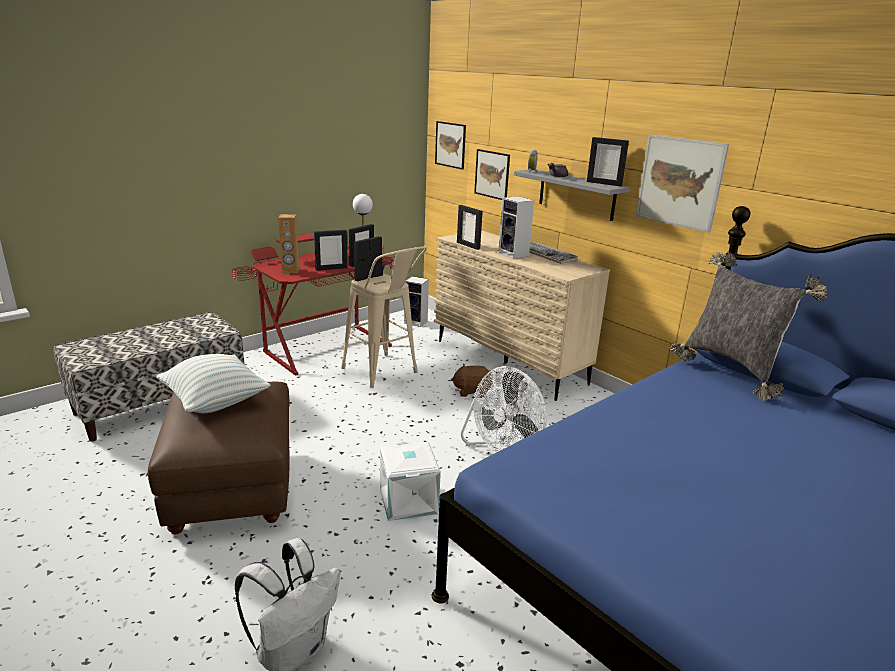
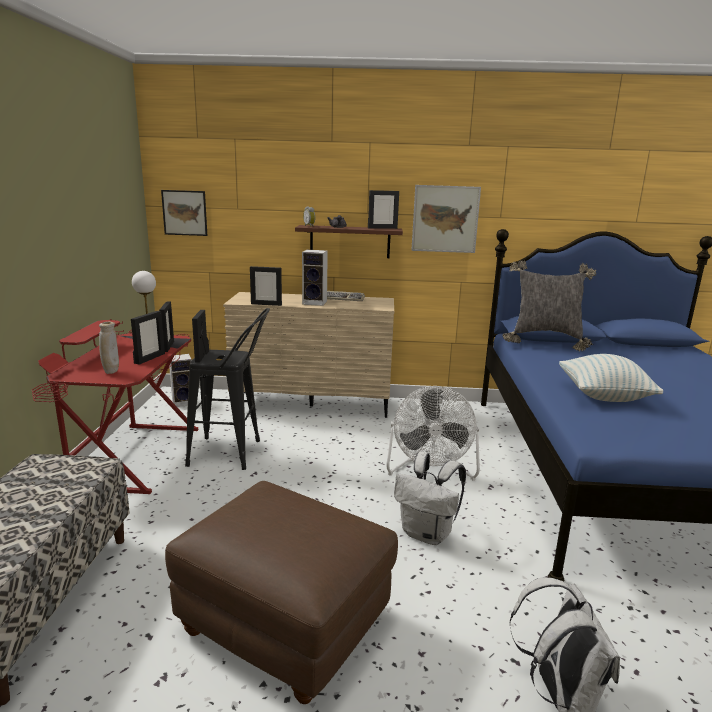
camera: 45 degrees left, 5 degrees down
(215, 402) = (265, 524): pillow -> pillow (603, 396)
(290, 270) = (111, 372): brown speaker -> beige vase
(384, 373) = (233, 454): beige stool -> black stool
(409, 501) = (427, 534): white storage box -> white backpack
(472, 391) = (325, 436): brown plush toy -> none
(492, 174) = (247, 236): picture -> none
(576, 194) = (350, 241): grey shelf -> brown shelf

